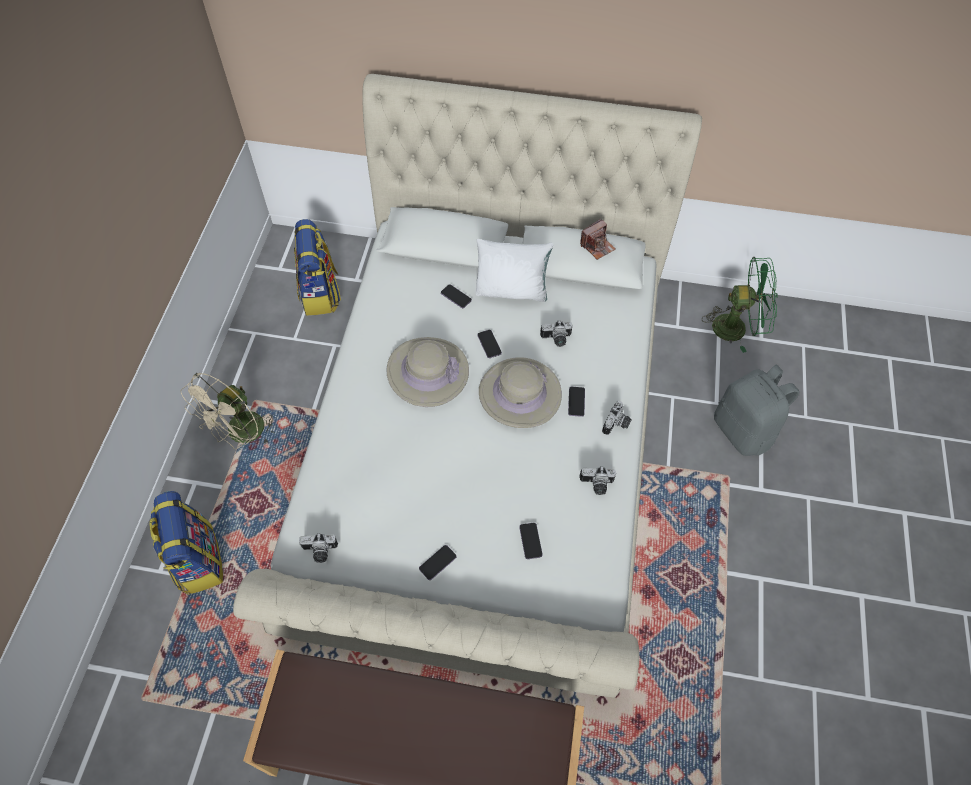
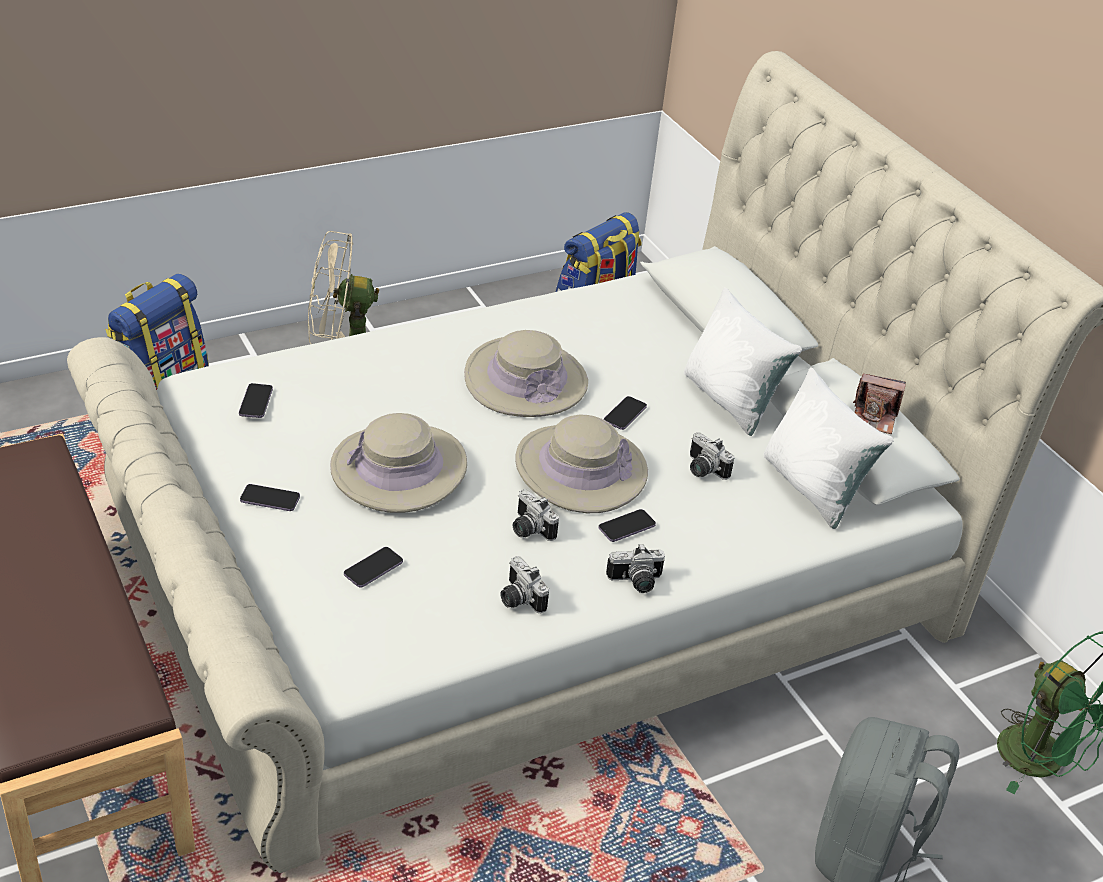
camera: 50 degrees right, 20 degrees down
(319, 552) = (203, 400): camera -> camera (528, 529)
(456, 297) = (661, 359): phone -> phone (256, 402)
(460, 481) = (399, 468): none -> beige hat
(601, 303) = (812, 488): none -> white pillow

